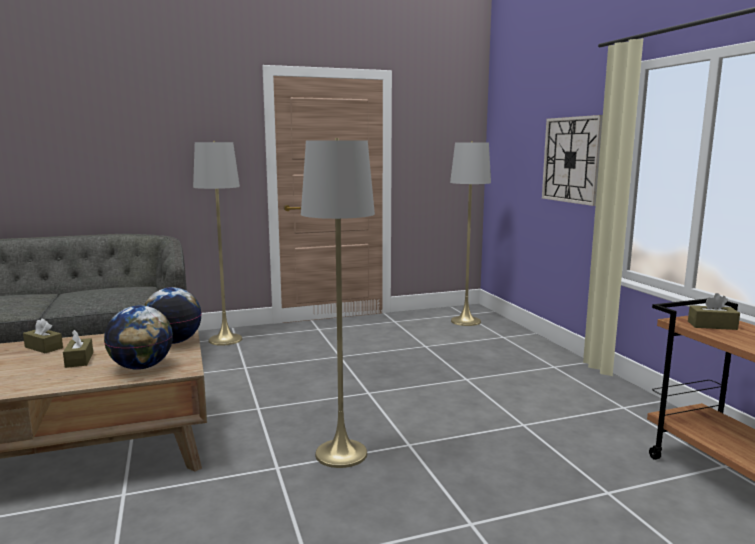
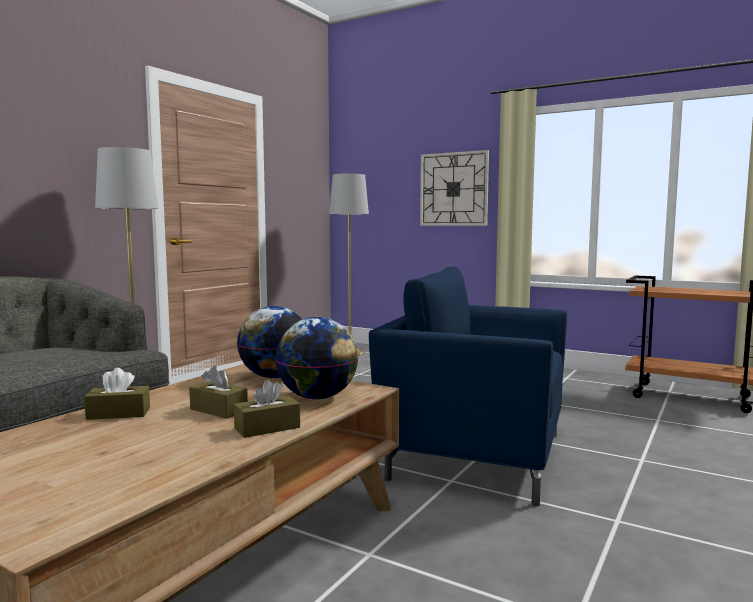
camera: 40 degrees left, 5 degrees down
(341, 453) = (474, 454): grey floor lamp -> blue armchair
(712, 325) = (661, 289): brown tissue box -> brown tissue box (267, 428)

